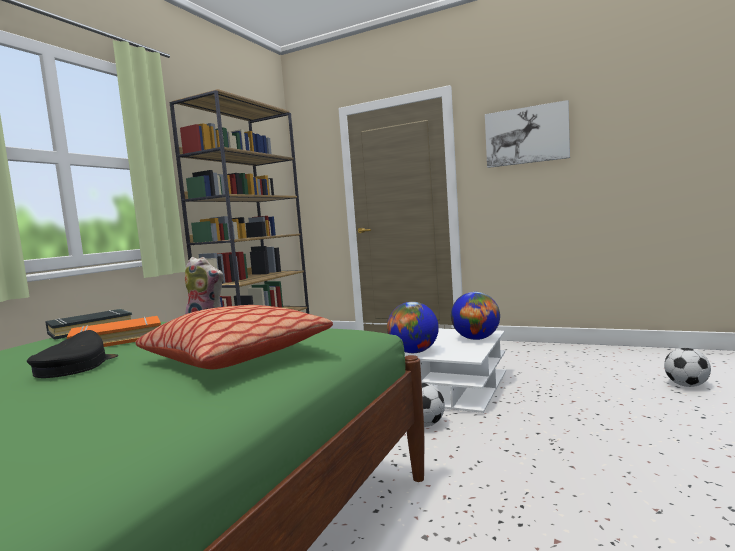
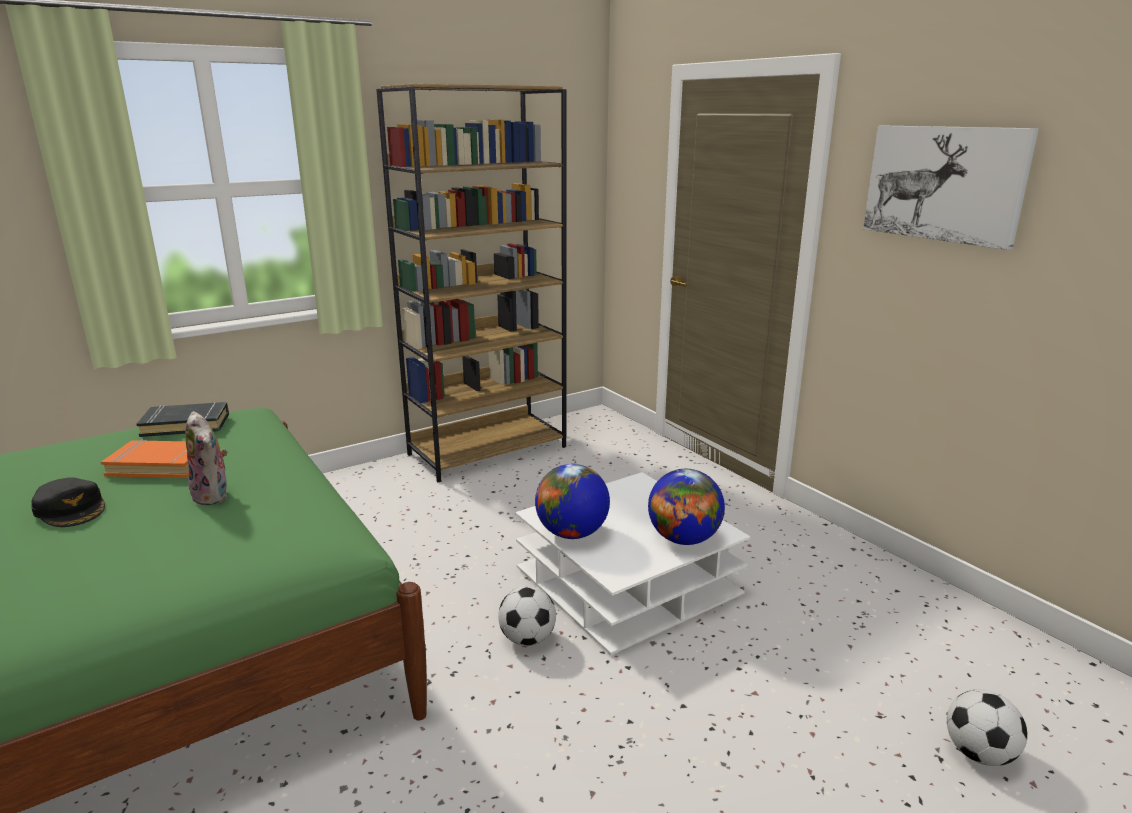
camera: 30 degrees right, 15 degrees up
(75, 367) = (71, 509): black cap -> black cap turned 90 degrees clockwise
(237, 356) = (164, 553): pillow -> none

